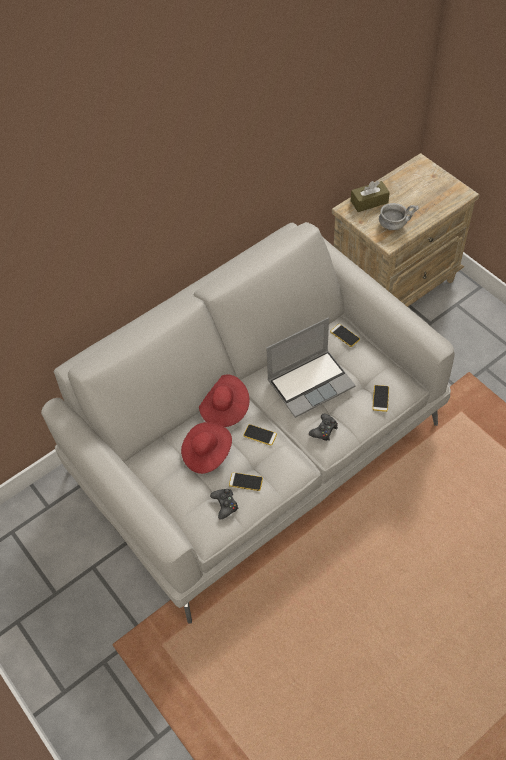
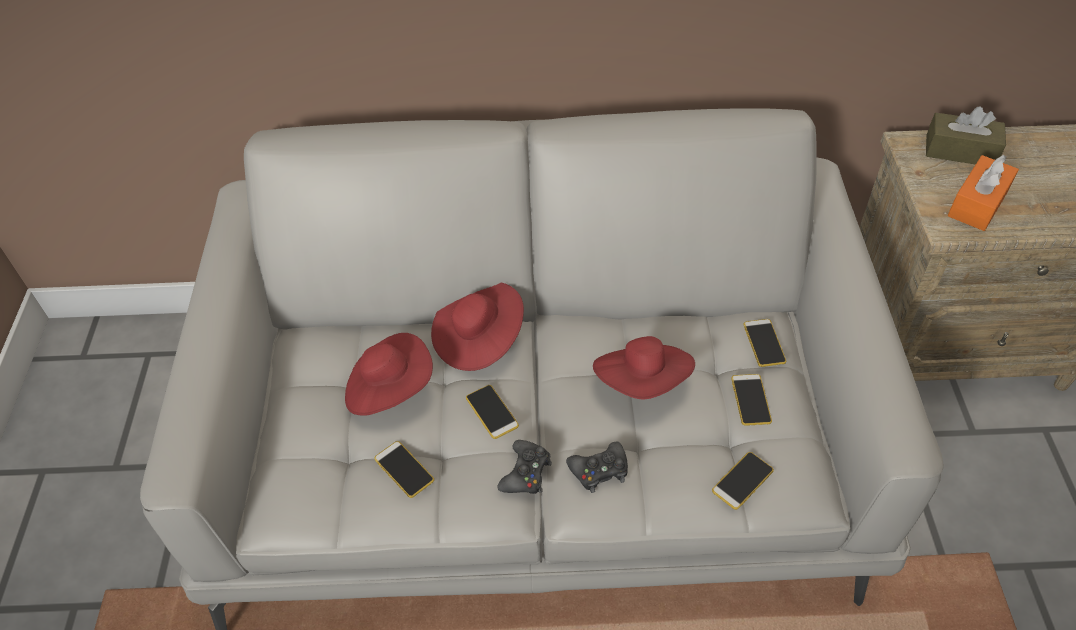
camera: 35 degrees right, 5 degrees down
(225, 504) = (342, 483): black game controller -> black game controller (526, 473)
(311, 383) = (643, 382): laptop -> red hat
(359, 363) = (751, 400): none -> phone
(393, 225) = (977, 204): grey bowl -> orange tissue box

